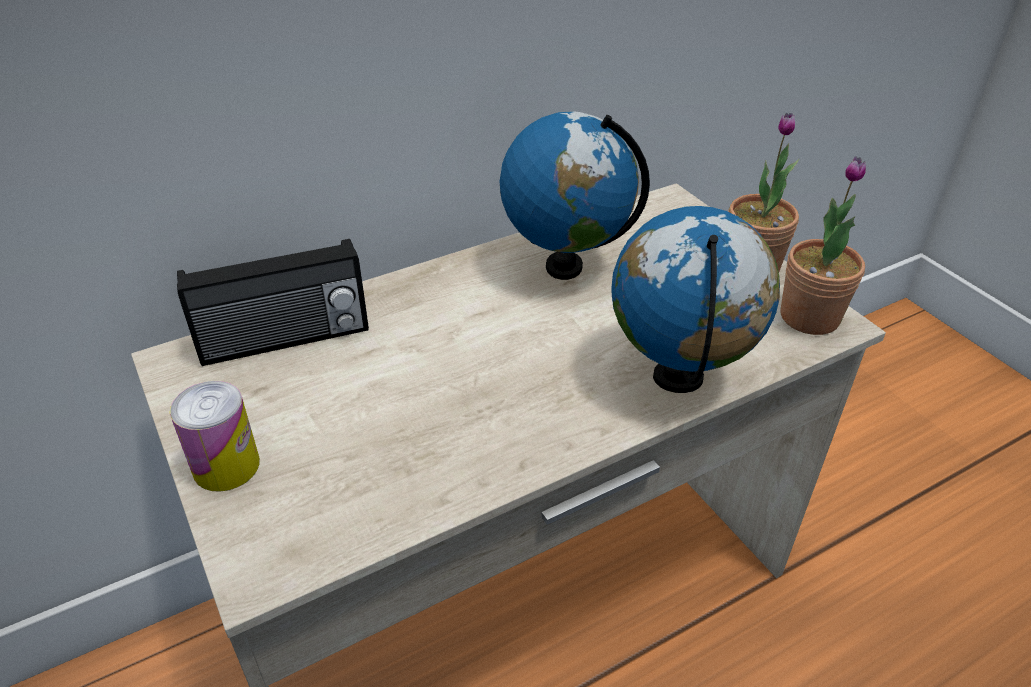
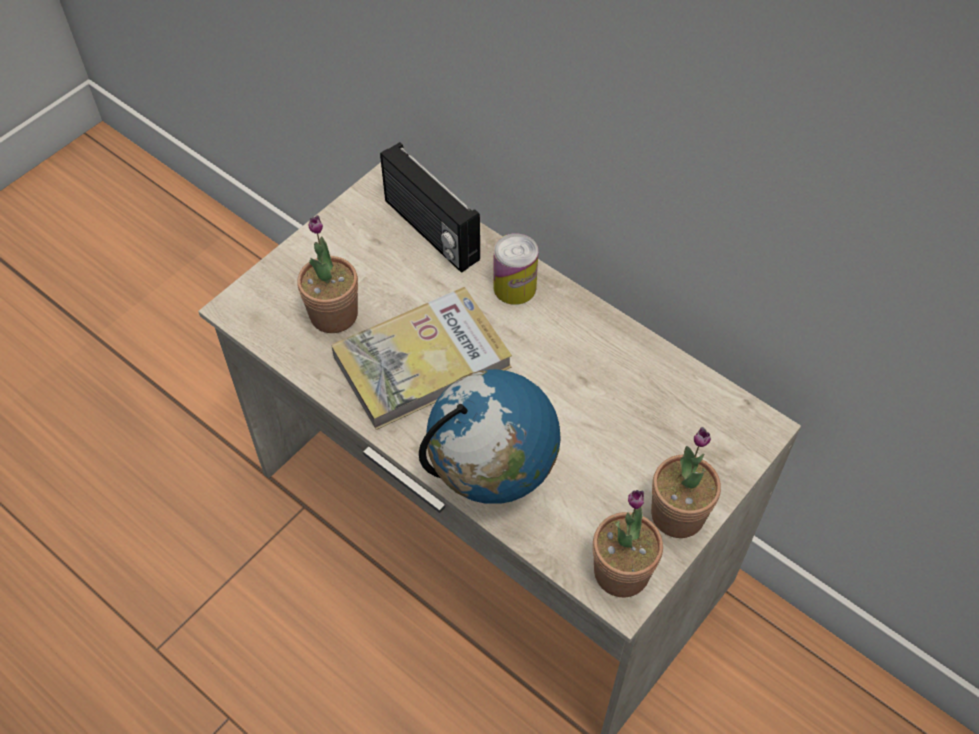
camera: 70 degrees right, 15 degrees up
(226, 466) = (306, 256): can -> can (514, 287)
(351, 460) = (333, 314): none -> potted plant
(479, 394) = (422, 361): none -> book
(564, 266) = (603, 370): globe -> none

